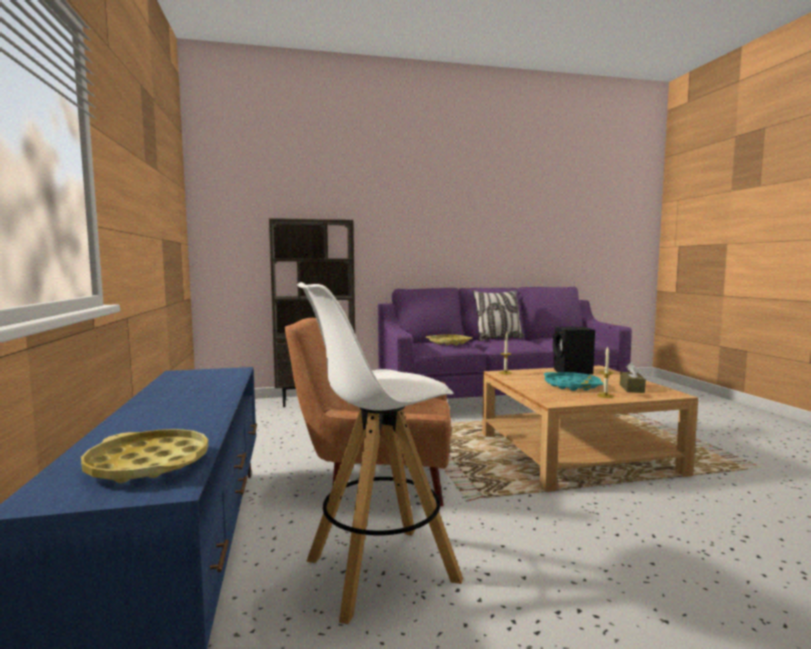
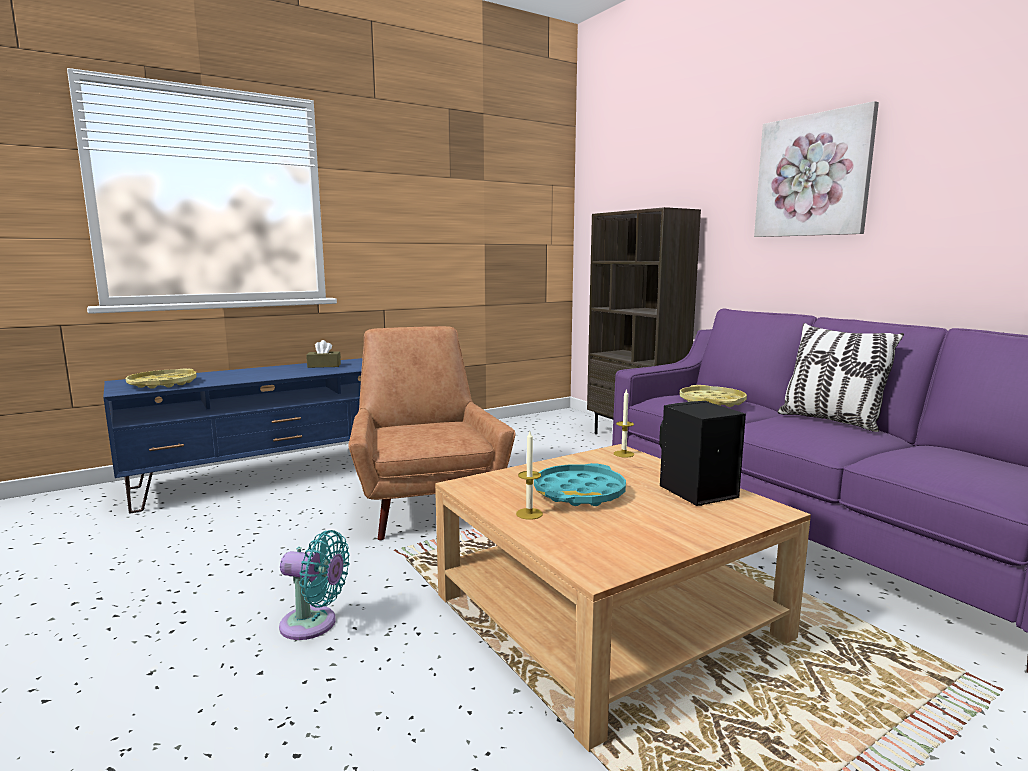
camera: 70 degrees right, 5 degrees up
(379, 571) = (258, 531): white stool -> none
(425, 210) = (813, 176): none -> picture
(584, 540) = (314, 624): none -> turquoise fan
(631, 388) = (606, 534): brown tissue box -> brown tissue box (324, 366)

